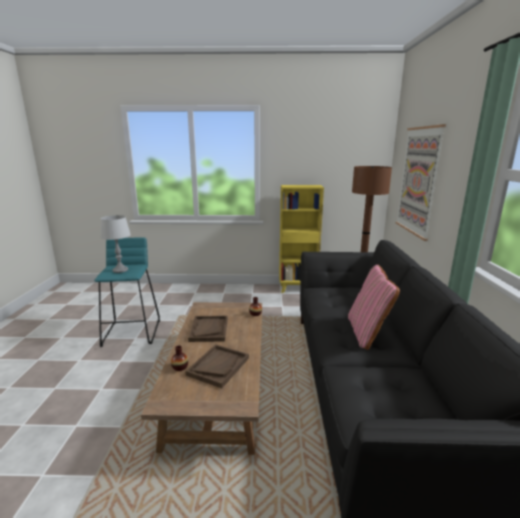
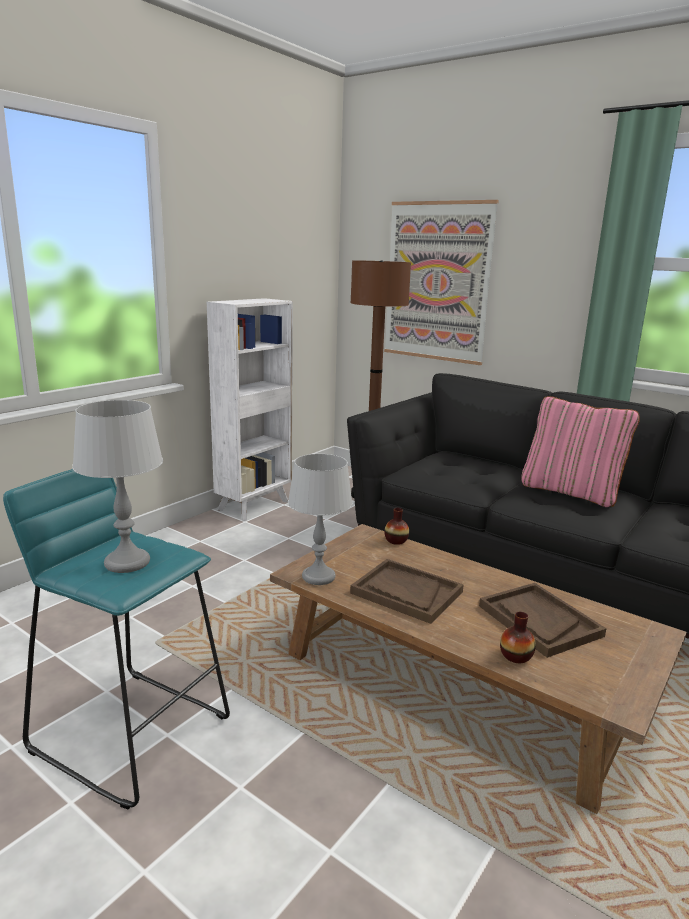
camera: 55 degrees left, 0 degrees up
(201, 310) = (319, 576): none -> grey table lamp
(298, 289) = (255, 505): yellow bookcase -> white bookcase

